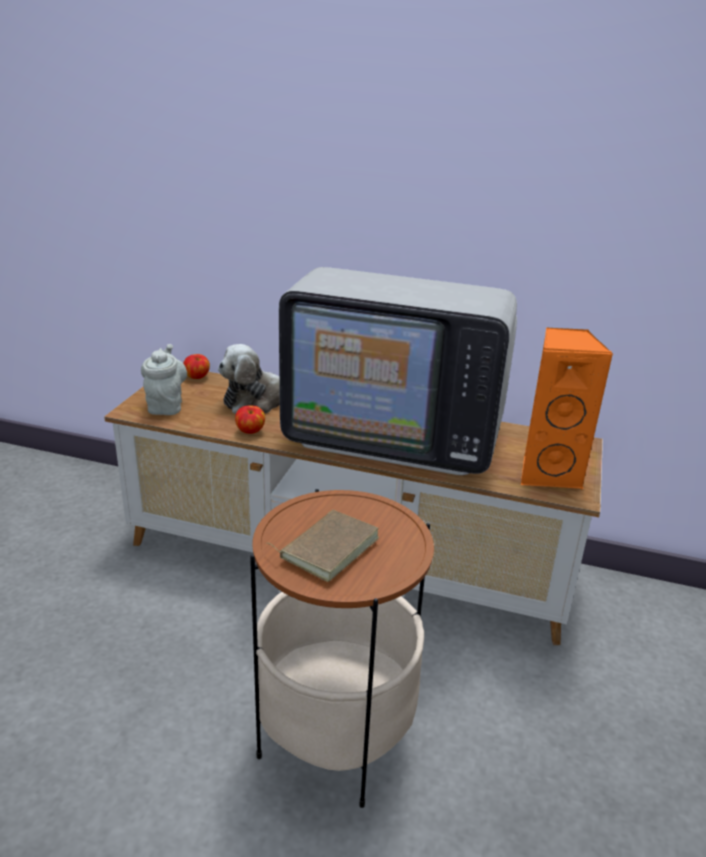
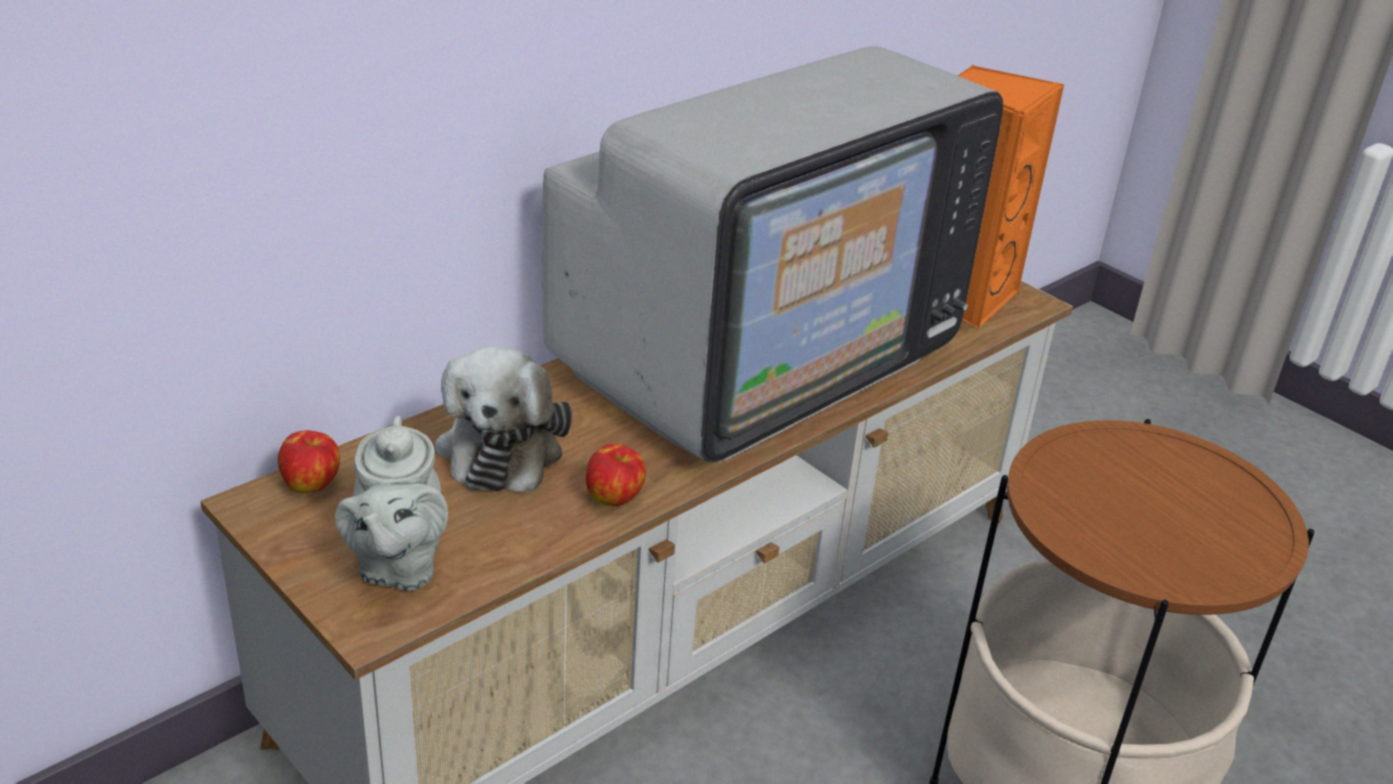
camera: 60 degrees left, 5 degrees up
(166, 405) = (398, 565): grey teapot -> grey teapot turned 120 degrees counterclockwise
(327, 547) = (1174, 524): brown book -> none

